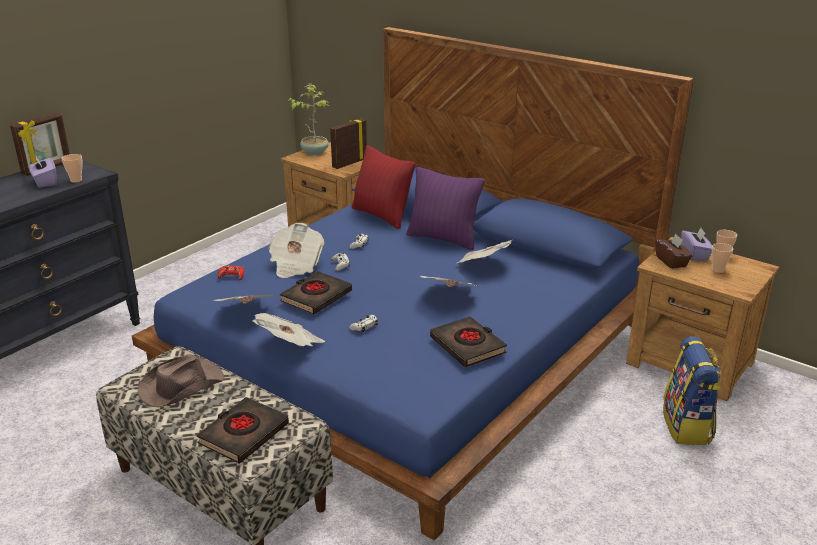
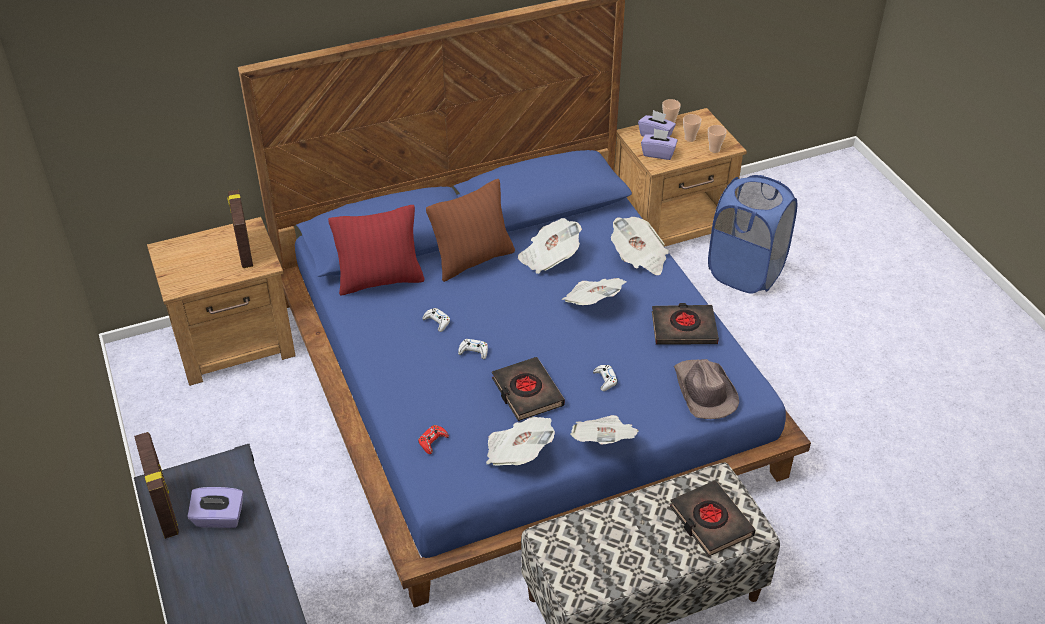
camera: 60 degrees left, 15 degrees up
(76, 180) = (241, 486): cup -> cup (714, 149)
(180, 386) = (604, 546): brown hat -> brown hat (704, 391)
(295, 265) = (448, 384): newspaper -> newspaper (639, 258)
(314, 152) = (176, 266): potted plant -> none
(443, 239) = (473, 260): purple pillow -> brown pillow
(671, 261) = (658, 153): brown tissue box -> purple tissue box
(687, 426) = (746, 272): backpack -> blue laundry basket

